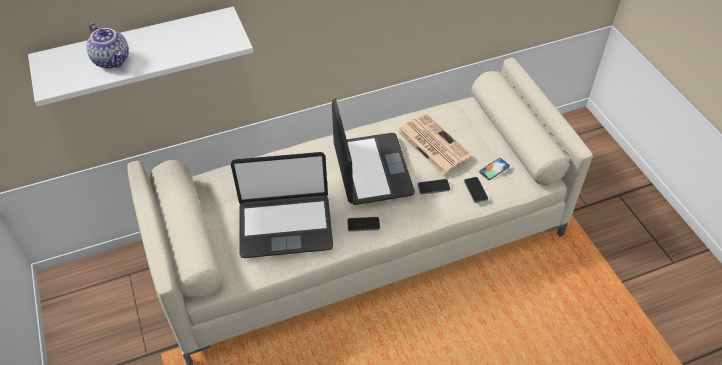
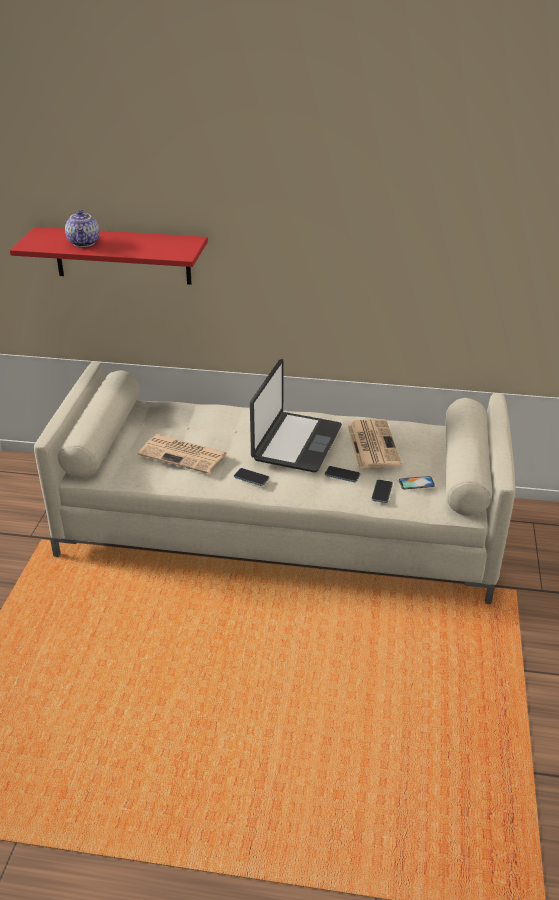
camera: 30 degrees right, 15 degrees down
(141, 52) = (122, 255): white shelf -> red shelf
(285, 225) = (184, 454): laptop -> newspaper

